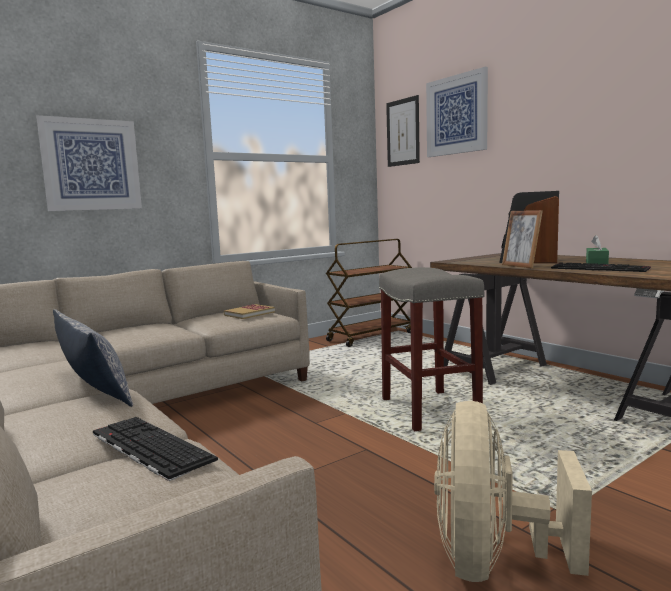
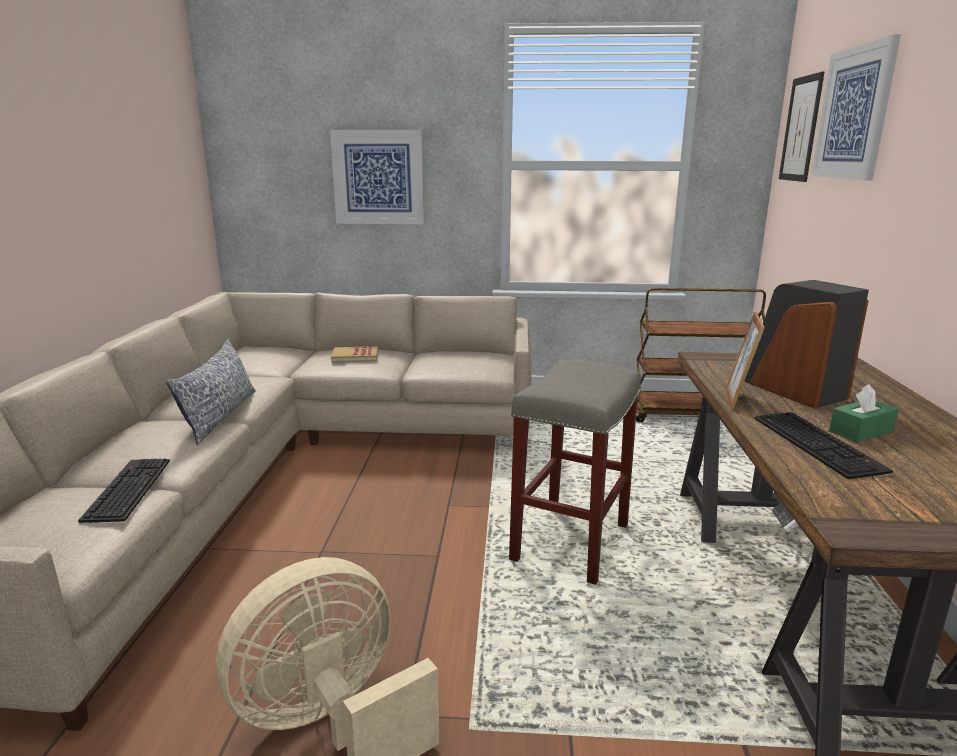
camera: 40 degrees right, 10 degrees up
(249, 313) = (475, 362): book -> book (355, 356)

